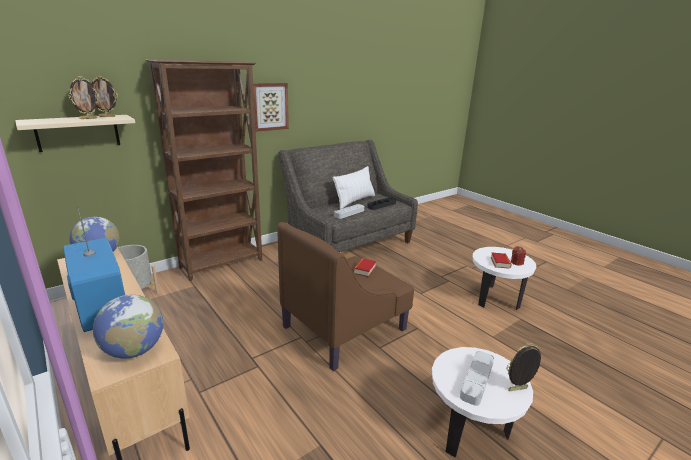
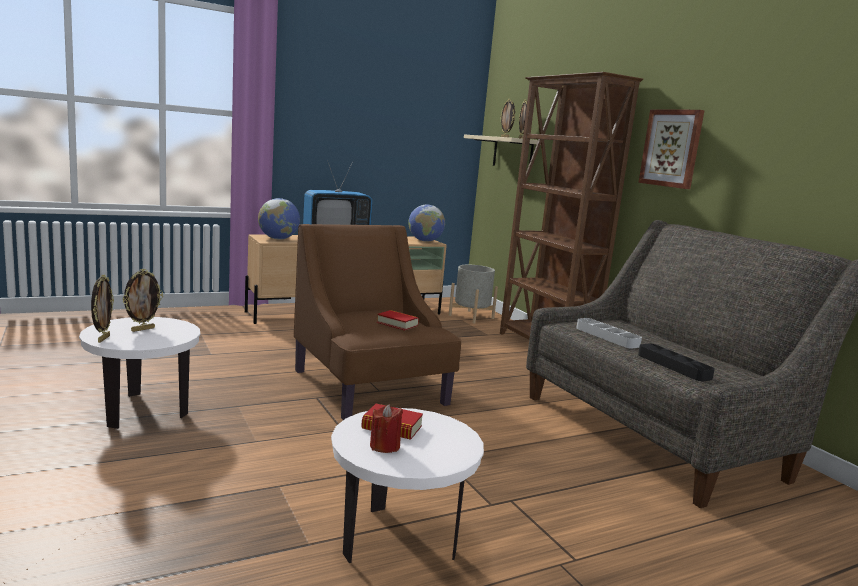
camera: 100 degrees right, 10 degrees down
(354, 201) = (686, 351): white pillow -> none
(477, 379) = (142, 329): grey tray -> picture frame

